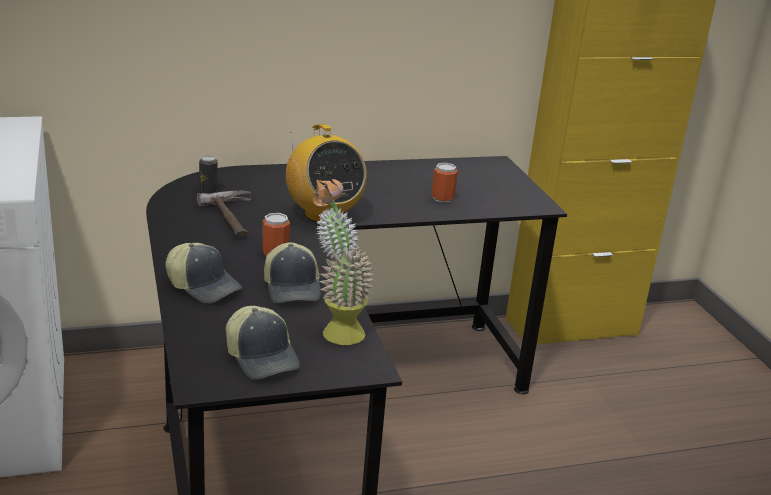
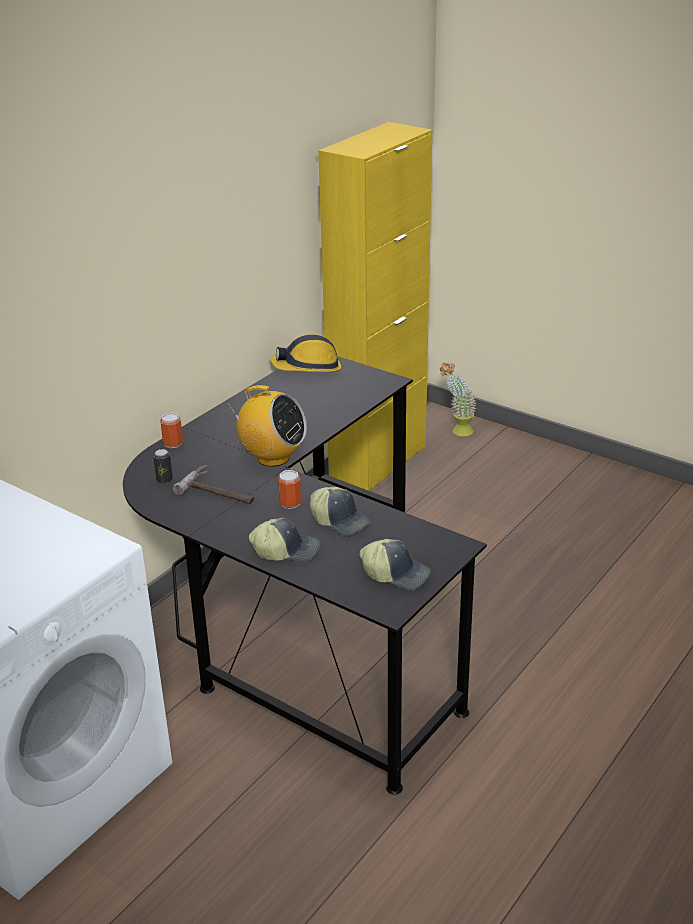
camera: 35 degrees left, 5 degrees up
(335, 329) = (406, 533): potted plant -> potted plant (457, 431)
(442, 198) = (325, 405): can -> can (173, 443)
(475, 167) = (307, 368): none -> hard hat

